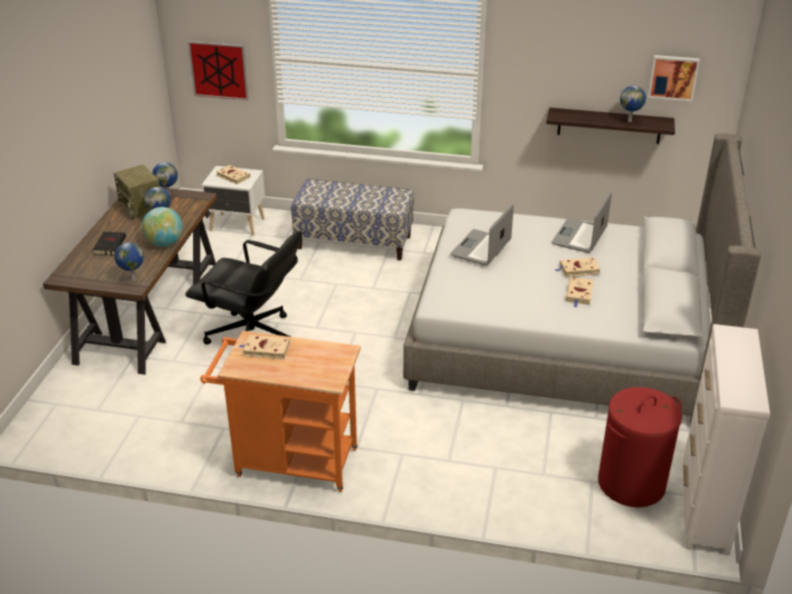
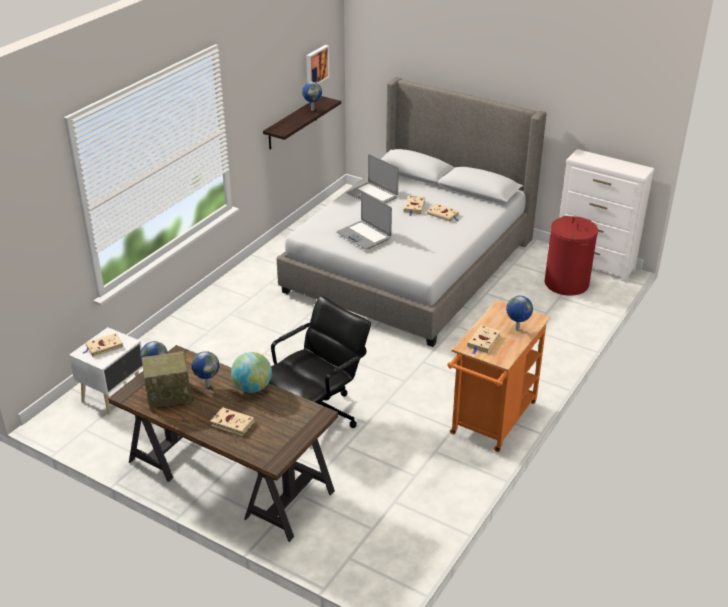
camera: 70 degrees left, 0 degrees up
(110, 245) = (231, 423): black book -> beige book
(132, 279) = (306, 414): globe -> globe (517, 329)
(219, 70) = (39, 256): picture -> none
(354, 242) = (205, 330): bench -> none

